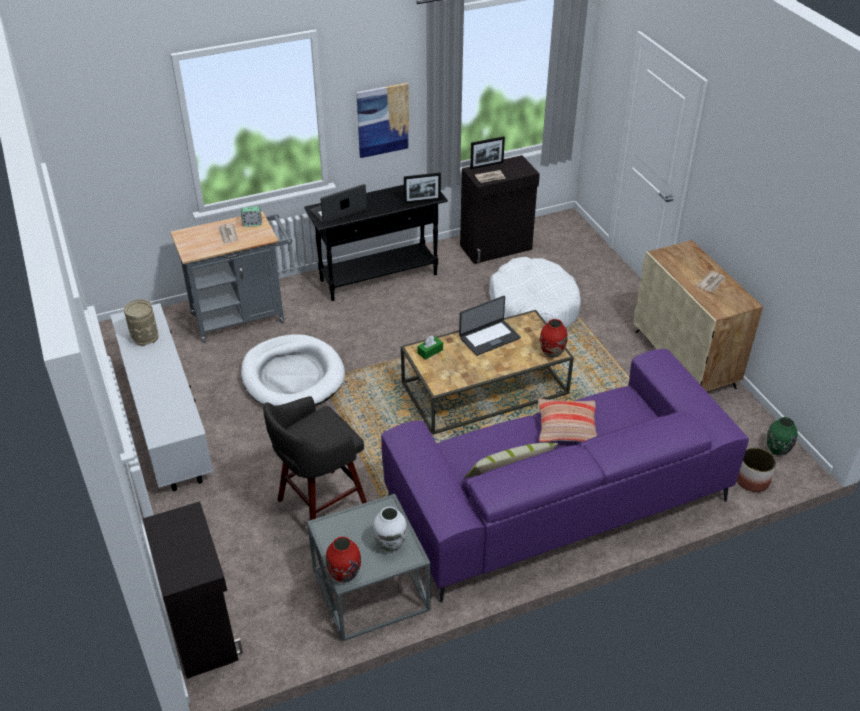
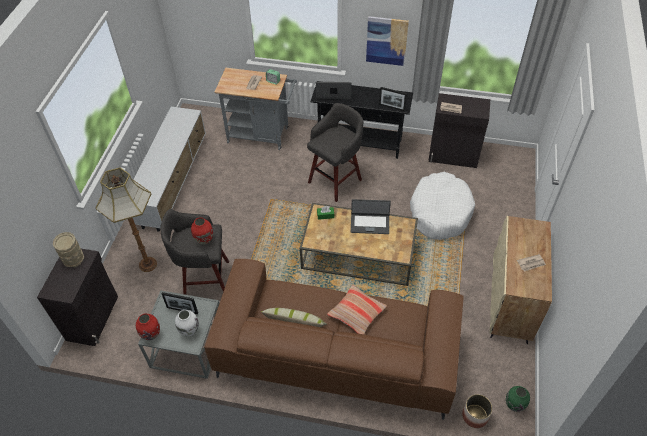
camera: 35 degrees right, 10 degrees up
(145, 337) = (175, 129): beige vase -> beige vase (74, 258)
(224, 527) = (148, 264): none -> floor lamp
(292, 376) = (256, 188): white dog bed -> none
(385, 325) = (336, 180): none -> grey stool
(486, 165) = (457, 97): picture frame -> picture frame (182, 310)
(552, 353) = (399, 255): red vase -> red vase (204, 240)
(557, 500) = (336, 353): purple sofa -> brown sofa

